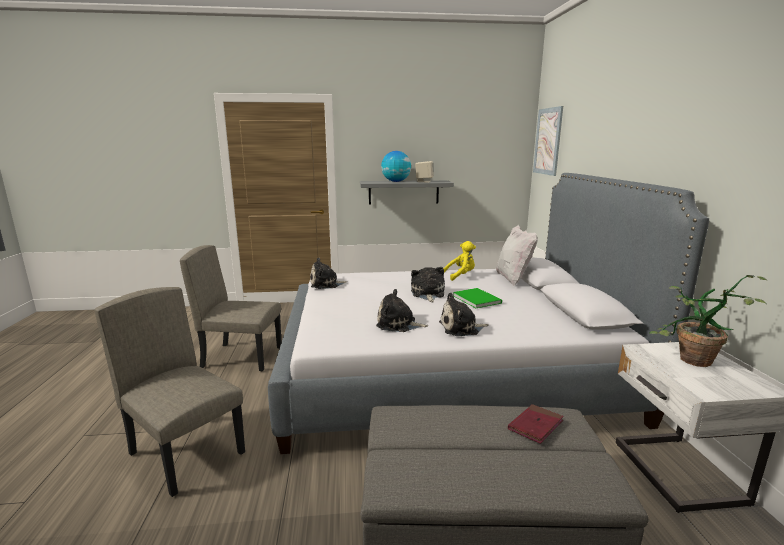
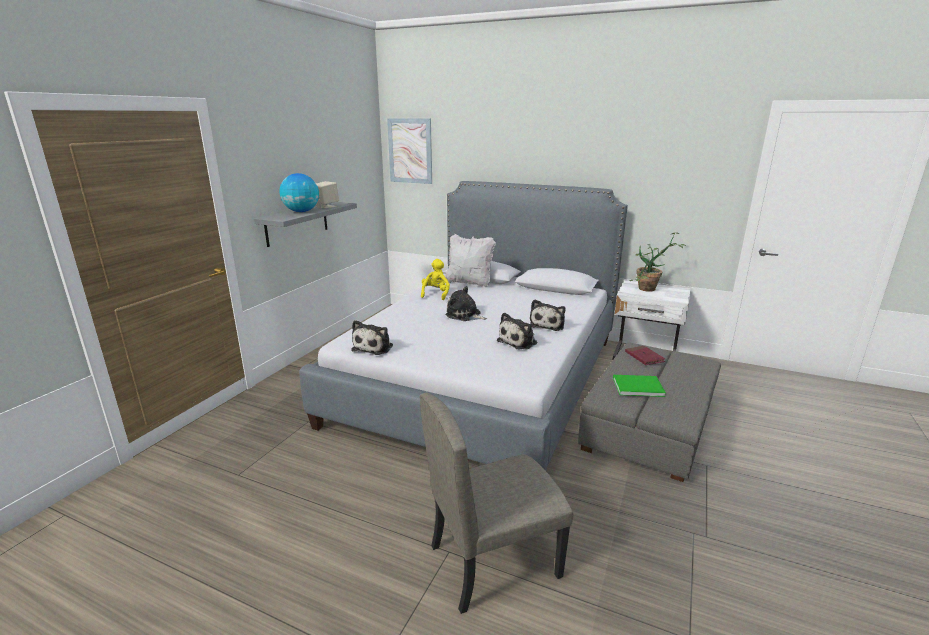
camera: 60 degrees left, 5 degrees up
(242, 357) = (313, 487): beige chair -> none
(476, 299) = (497, 304): green book -> green book (636, 386)

